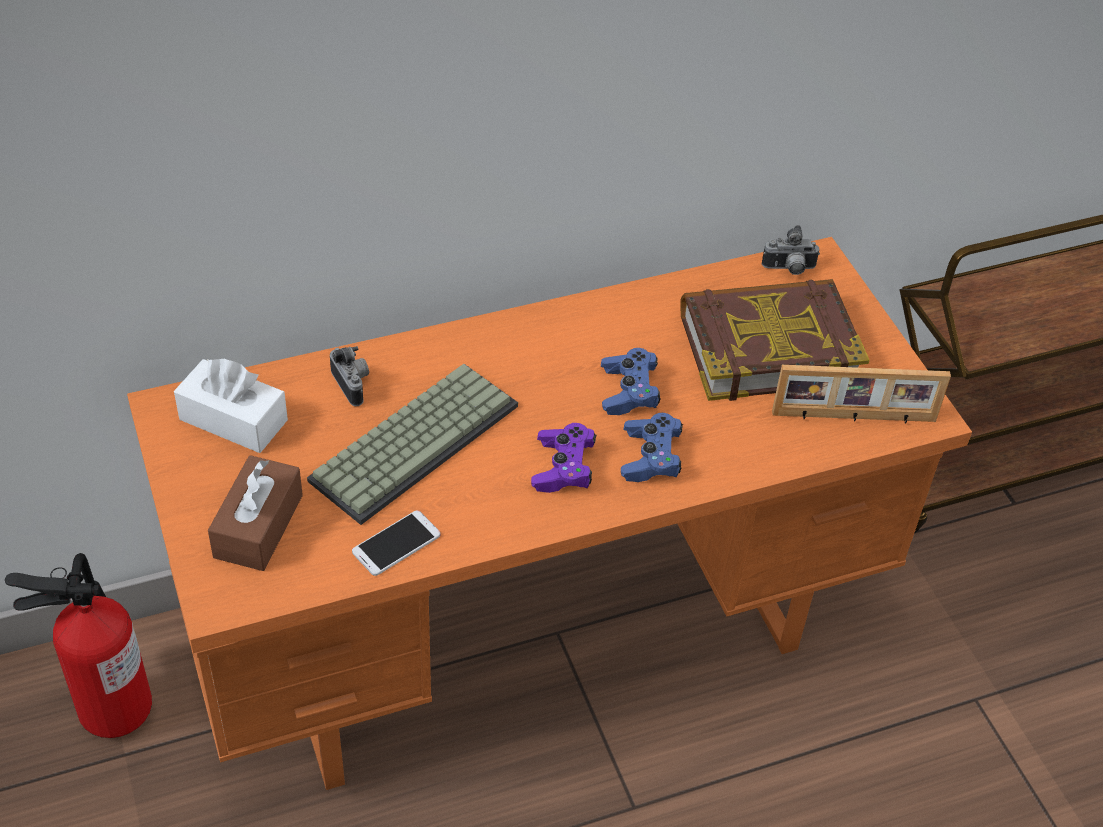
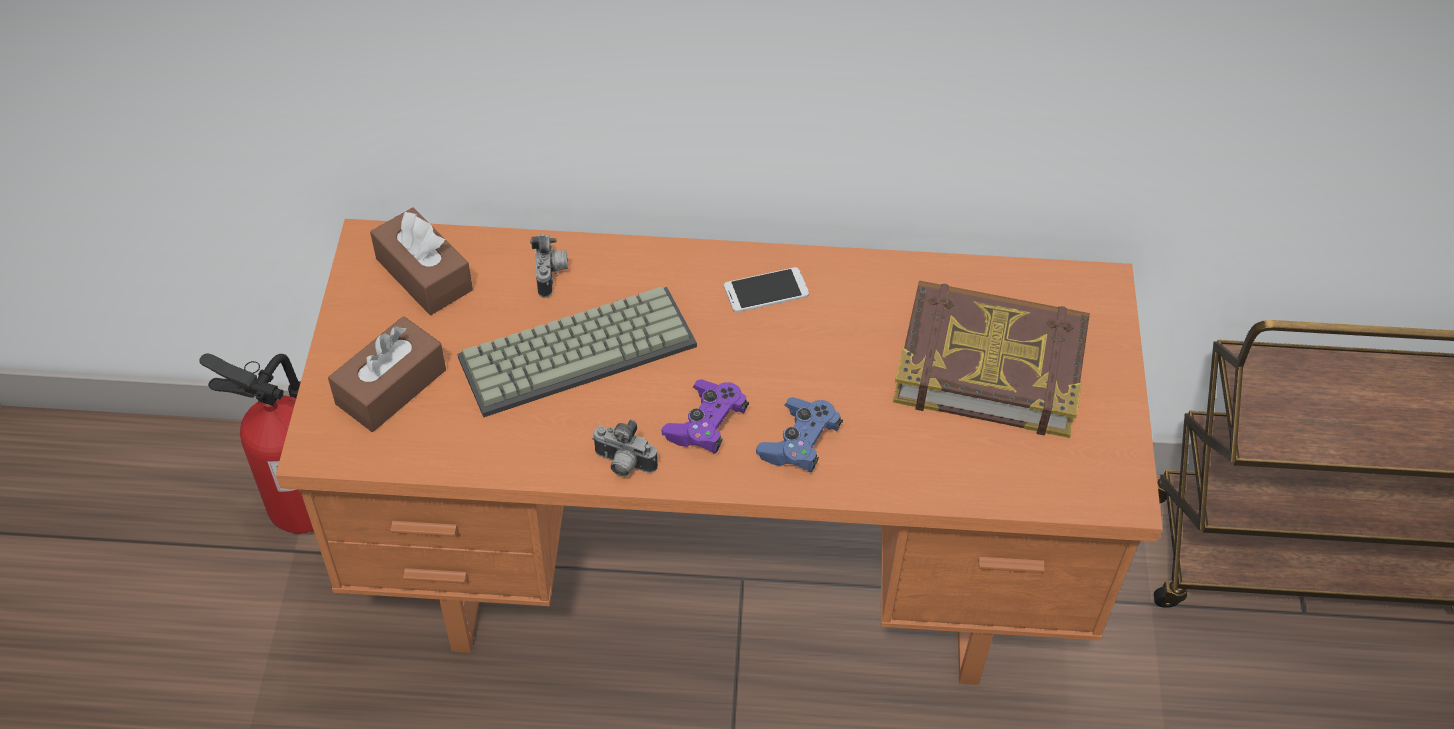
camera: 25 degrees right, 5 degrees up
(233, 420) = (424, 274): white tissue box -> brown tissue box
(396, 543) = (506, 447): phone -> phone (766, 290)
(629, 392) = (816, 367): blue game controller -> none
(789, 269) = (1062, 287): camera -> camera (623, 465)
(854, 418) = (1038, 471): picture frame -> none

